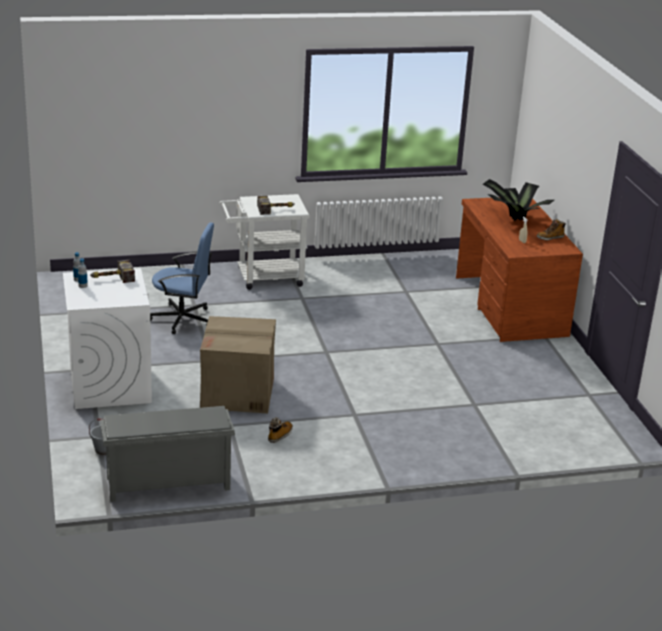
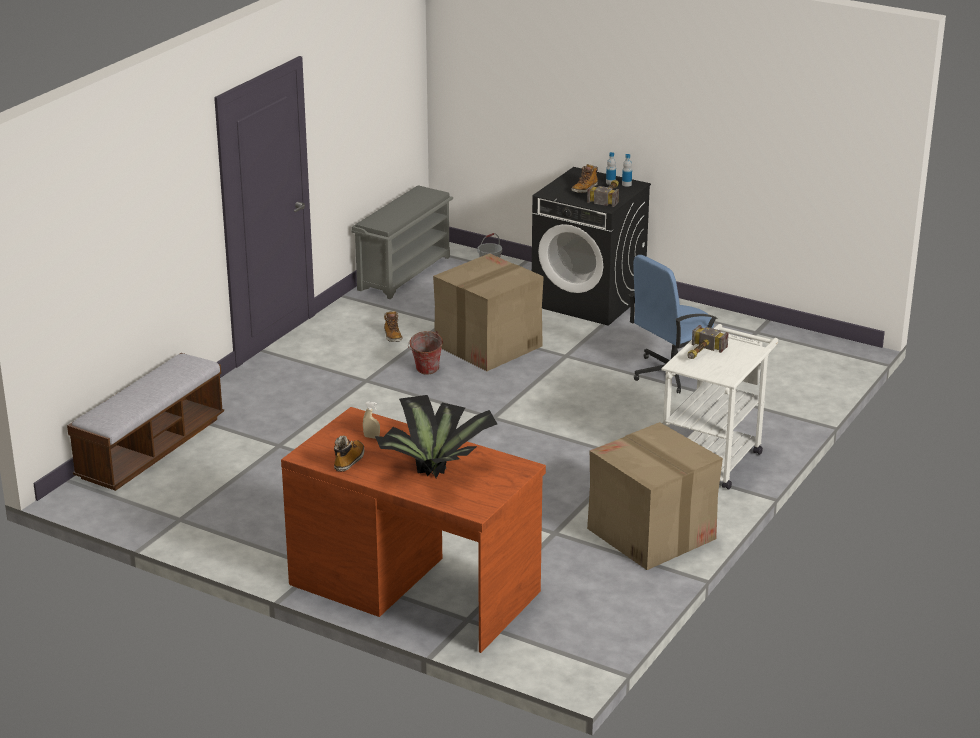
camera: 135 degrees right, 0 degrees up
(109, 290) = (584, 189): none -> boot
(109, 384) = (589, 300): white washing machine -> black washing machine
(309, 399) = (425, 372): none -> bucket
(364, 269) = (652, 534): none -> cardboard box
(556, 446) = (151, 448): none -> bench

